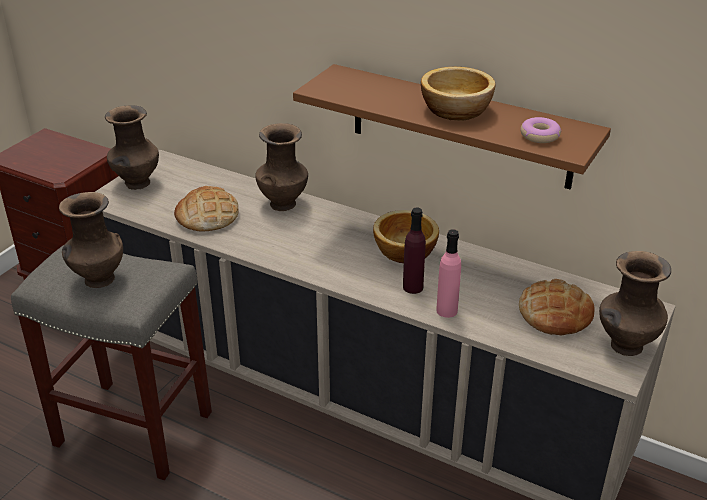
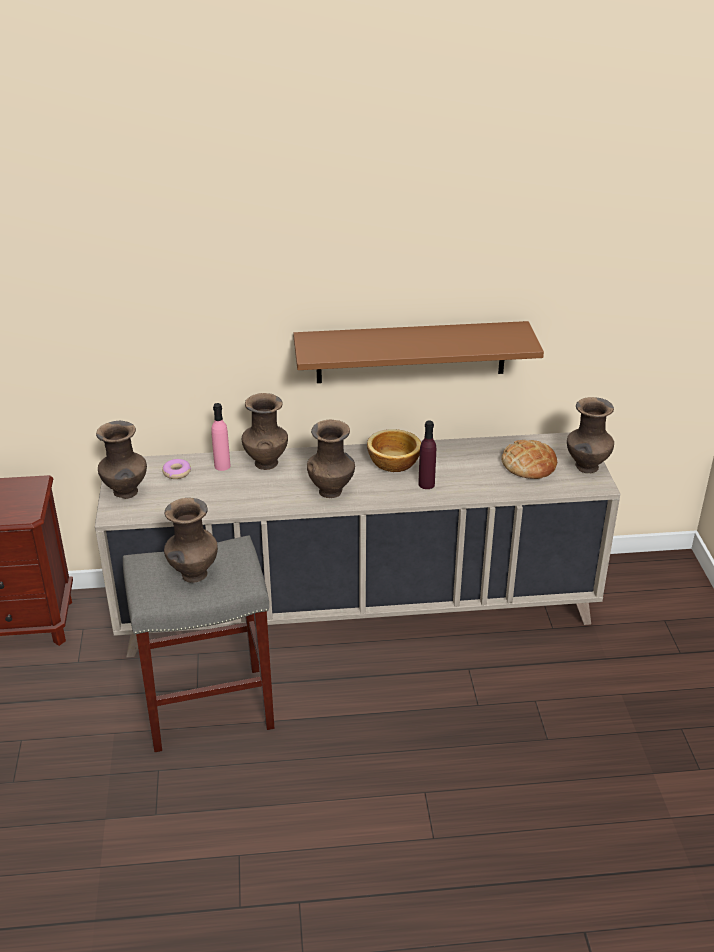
camera: 35 degrees left, 0 degrees up
(207, 215) = (218, 494): bread -> none
(310, 254) = (331, 491): none -> brown vase
(446, 310) = (464, 490): pink bottle -> pink bottle (222, 466)
(457, 110) = (425, 339): bowl -> none
(540, 136) = (496, 340): donut -> donut (177, 472)

